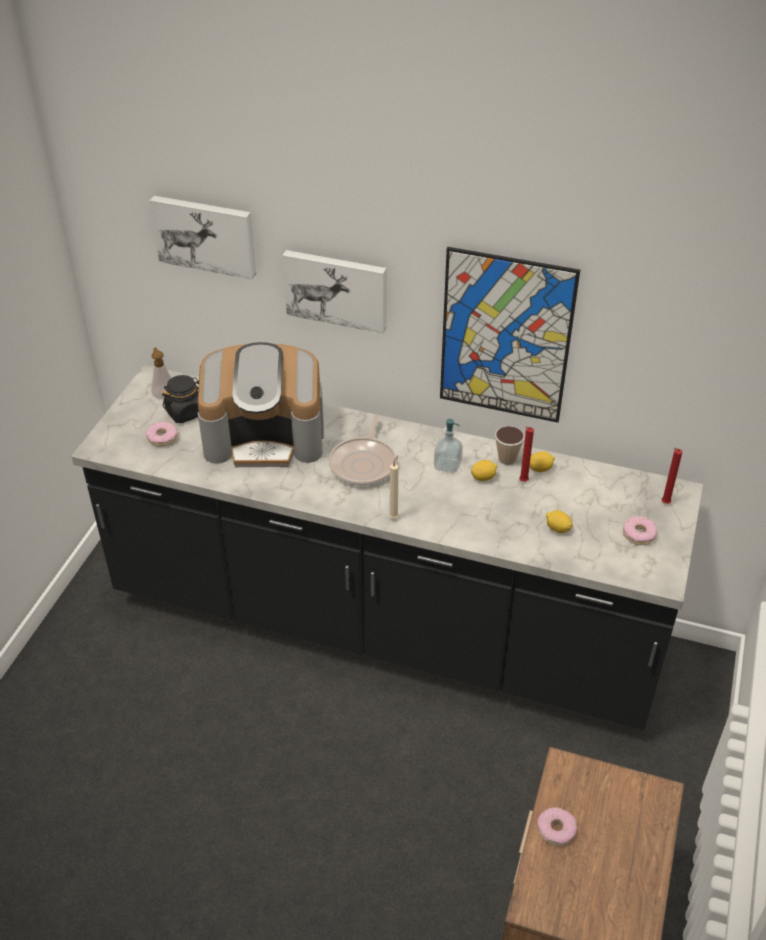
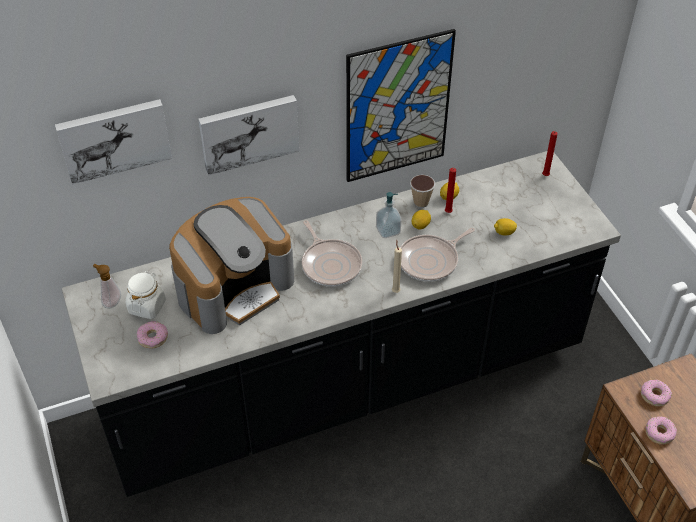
camera: 40 degrees left, 5 degrees up
(185, 412) = (147, 306): black jar -> white jar
(456, 512) = (430, 261): none -> frying pan
(638, 534) = (553, 206): donut -> donut (654, 396)

